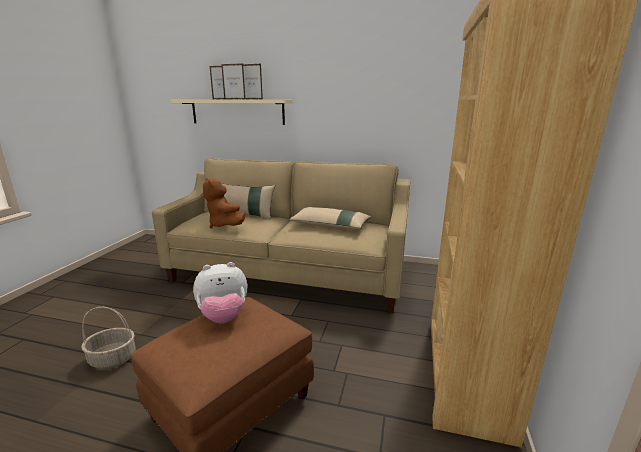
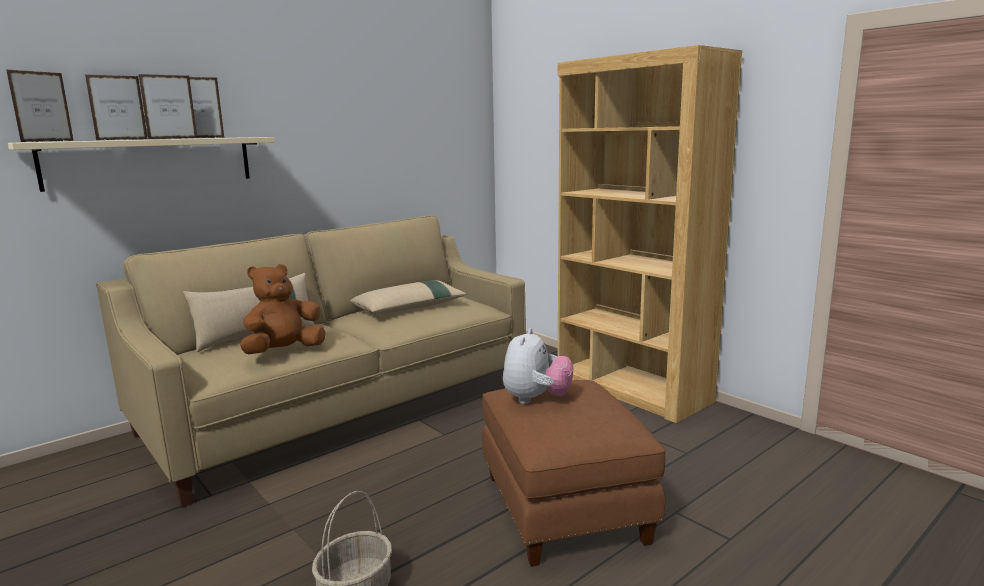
camera: 55 degrees left, 5 degrees down
(190, 99) = (48, 141): none -> picture frame
(225, 225) = (284, 351): brown plush toy -> brown plush toy turned 135 degrees clockwise

